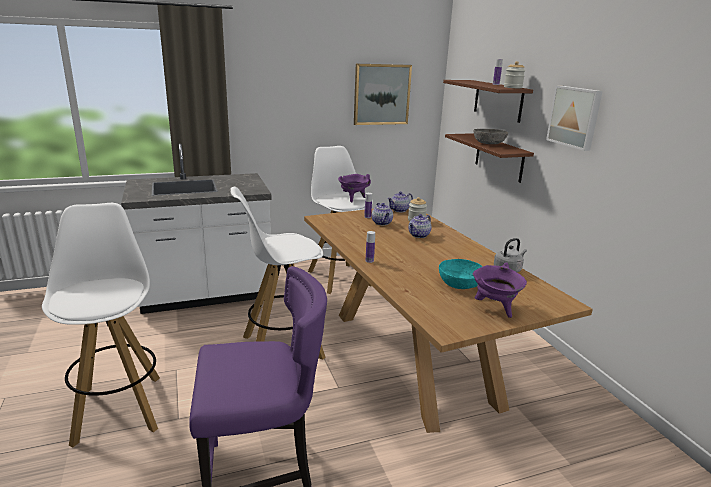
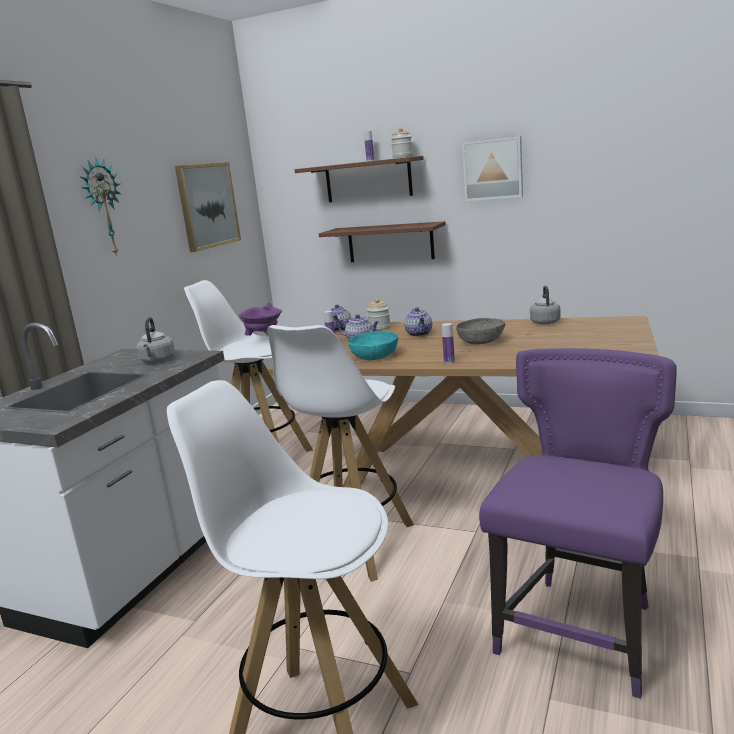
camera: 45 degrees left, 5 degrees down
(240, 186) = (157, 361): none -> grey kettle
(282, 85) = (102, 208): none -> wall clock
(459, 284) = (551, 341): turquoise bowl -> turquoise bowl (374, 356)
(489, 143) = (387, 226): grey bowl -> grey bowl (481, 342)
(495, 308) = (614, 340): purple cooking pot -> none

